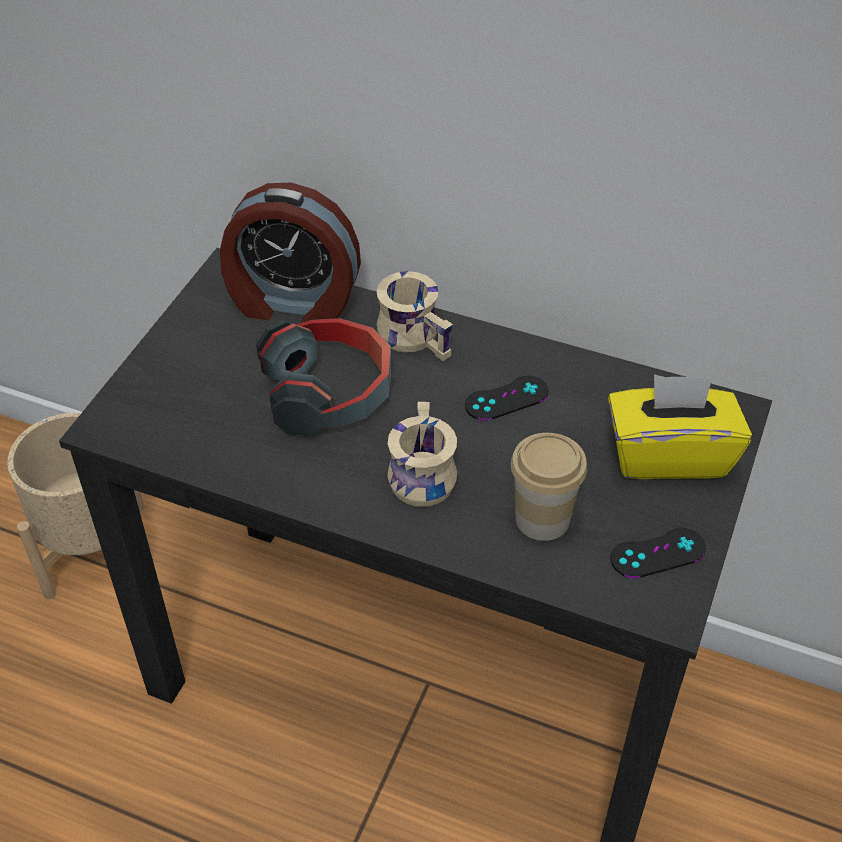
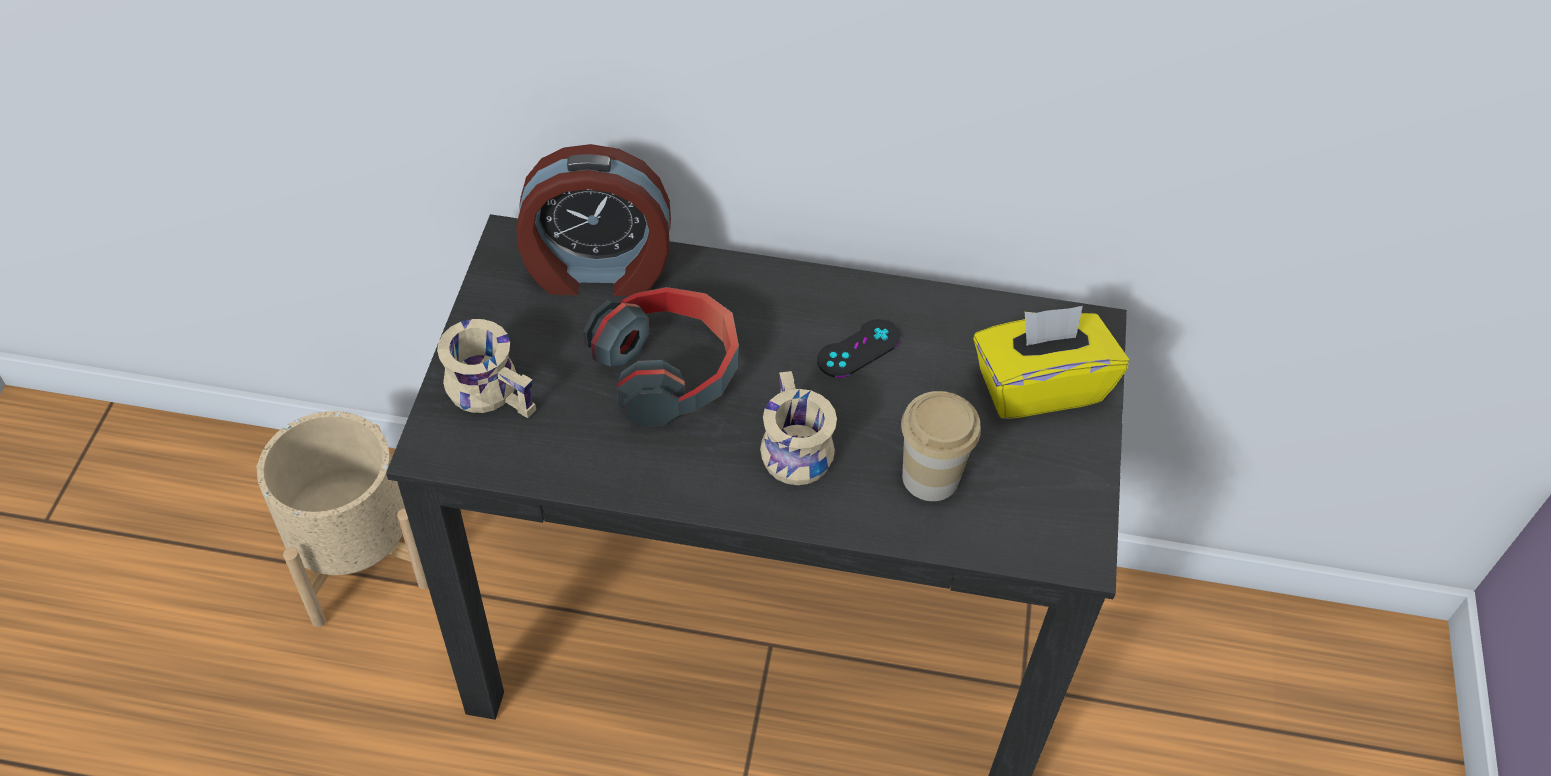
camera: 15 degrees left, 5 degrees up
(418, 335) = (745, 289): beige mug -> beige mug (494, 388)
(657, 553) = (1053, 495): black game controller -> none

